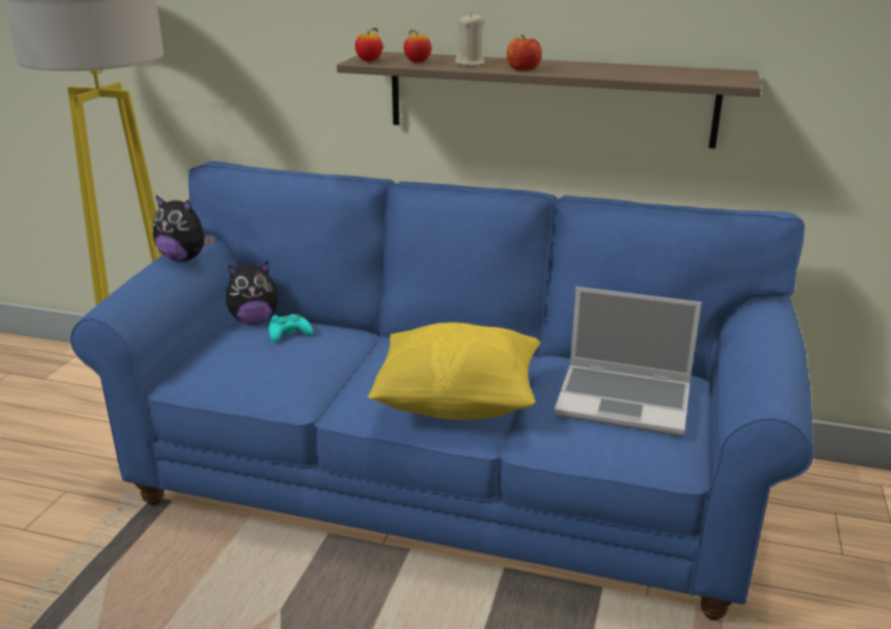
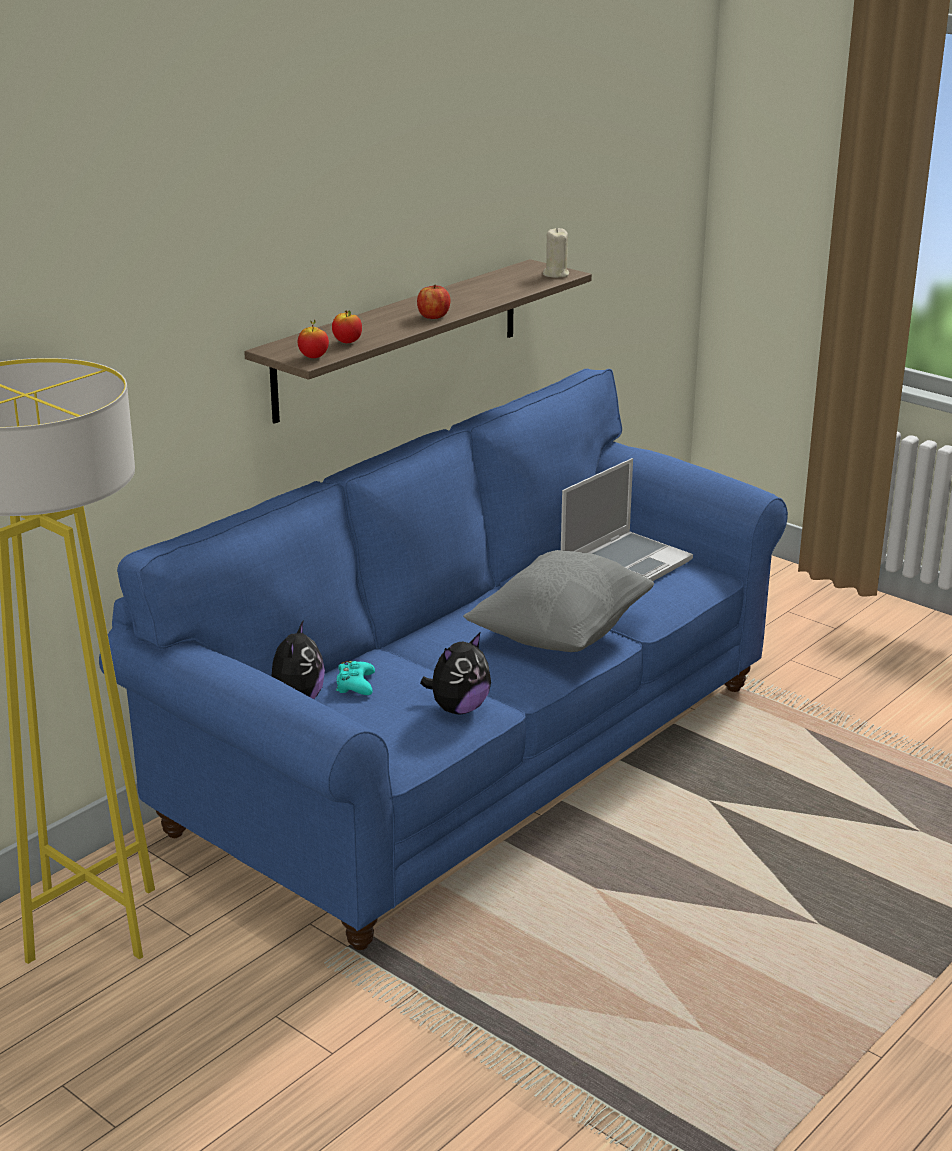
camera: 65 degrees left, 0 degrees up
(184, 258) = (240, 665): plush toy -> plush toy (458, 708)
(458, 403) = (560, 634): yellow pillow -> grey pillow
(470, 64) = (382, 327): beige candle -> beige candle (555, 274)

